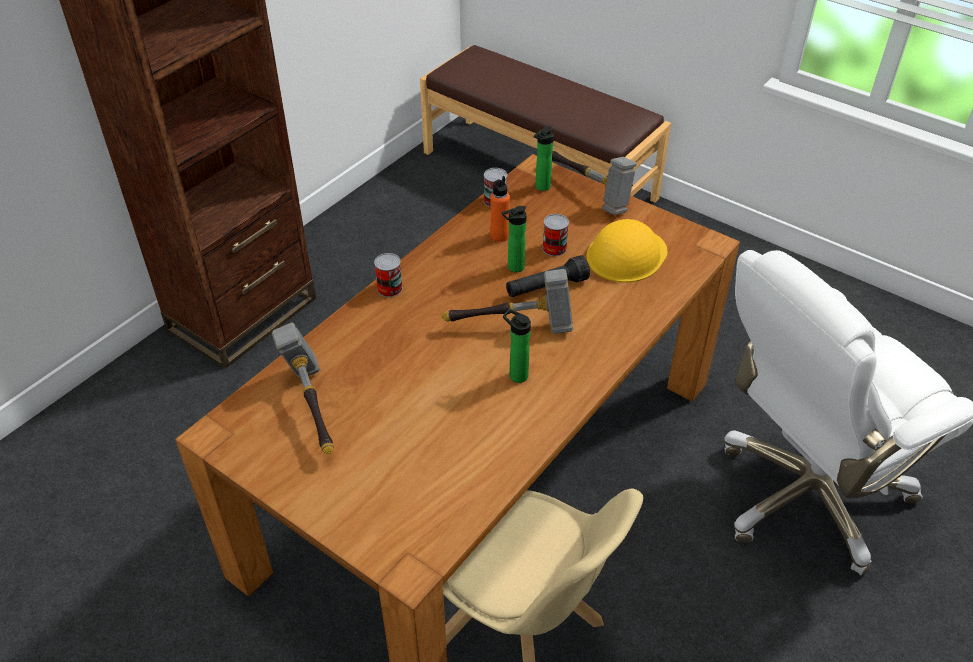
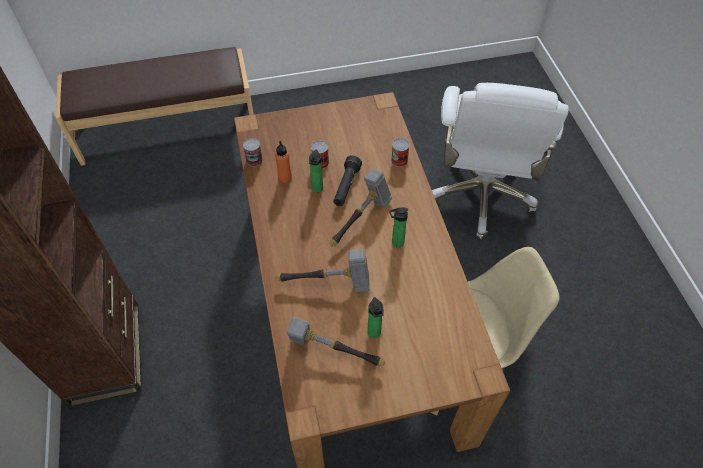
camera: 50 degrees left, 10 degrees up
(389, 288) = (273, 254): can -> can (399, 160)
(541, 187) = (267, 134): bottle -> bottle (374, 334)
(588, 191) = (292, 118): hammer -> hammer (327, 283)
(626, 254) = (356, 138): yellow hard hat -> none

